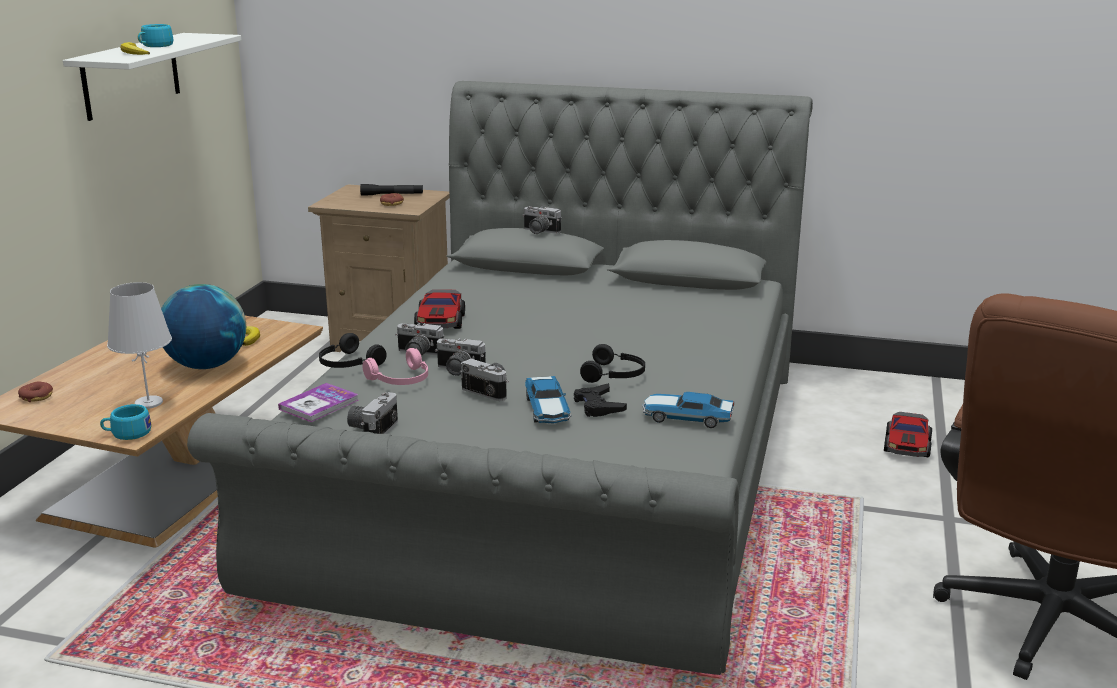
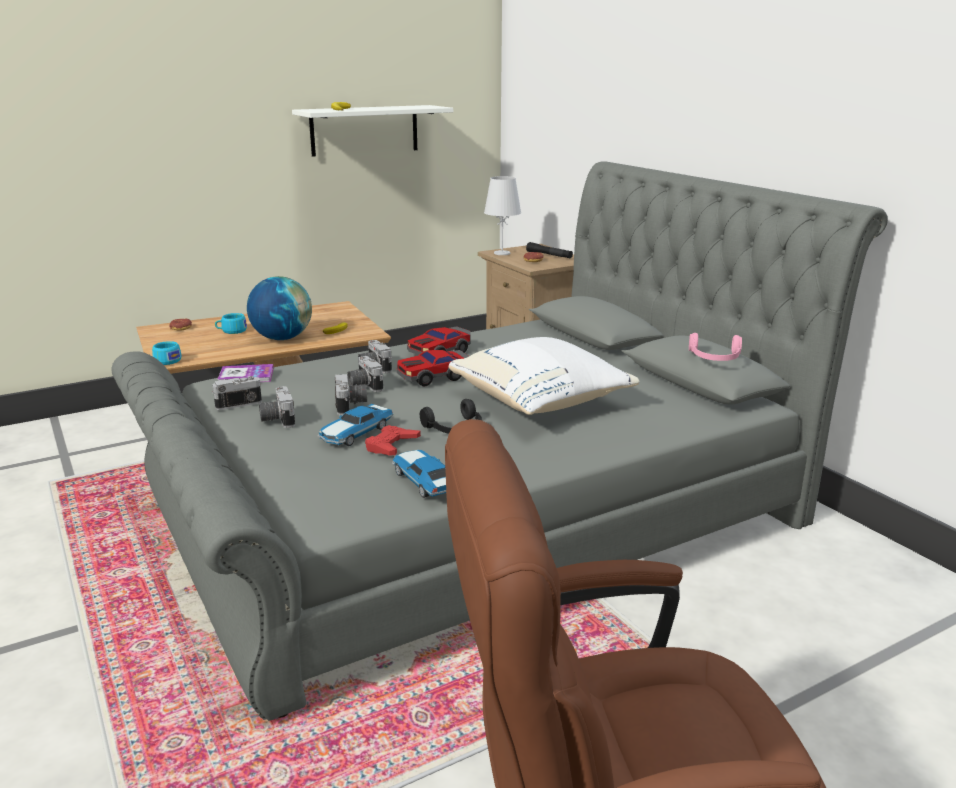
camera: 45 degrees right, 0 degrees up
(149, 403) = (212, 348): white table lamp -> white table lamp (502, 253)
(155, 46) = (371, 108): turquoise cup -> turquoise cup (231, 331)
(348, 364) = (324, 359): black headphones -> none
(401, 380) = (320, 379): pink headphones -> pink headphones (715, 358)
(539, 232) = (603, 305): camera -> camera (277, 419)
(598, 406) = (391, 445): black game controller -> red game controller
(622, 332) = (542, 402): none -> white pillow
(907, 446) = (823, 643): toy car -> toy car (433, 377)

